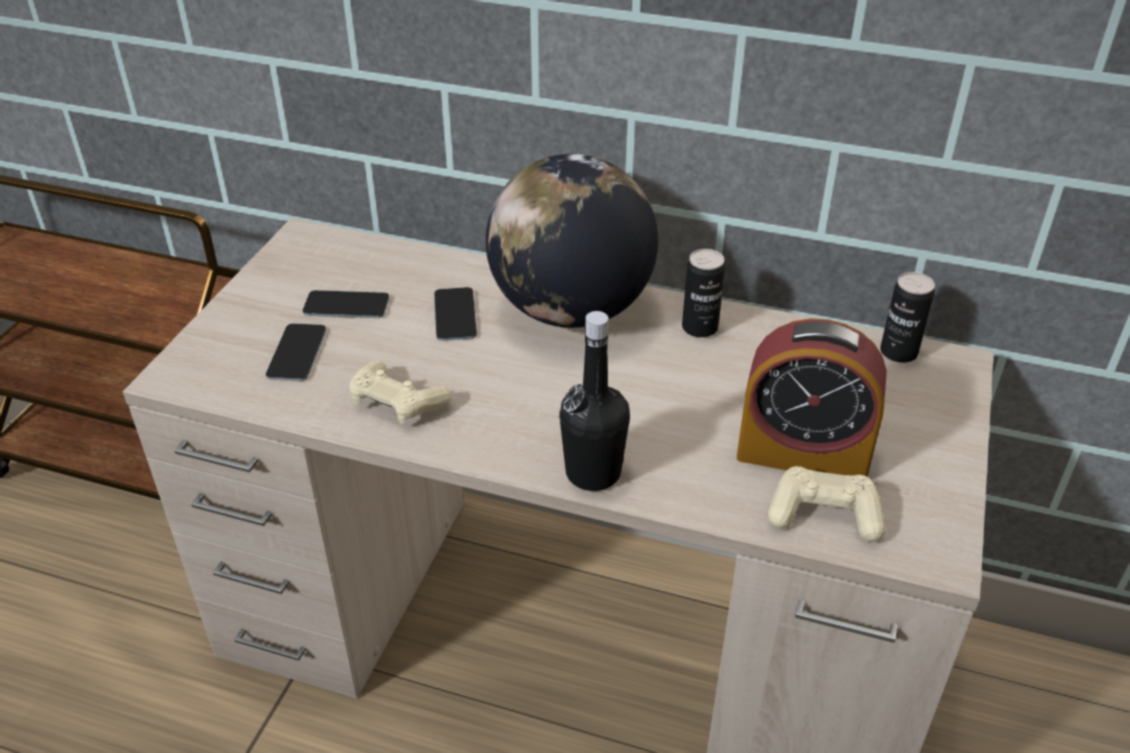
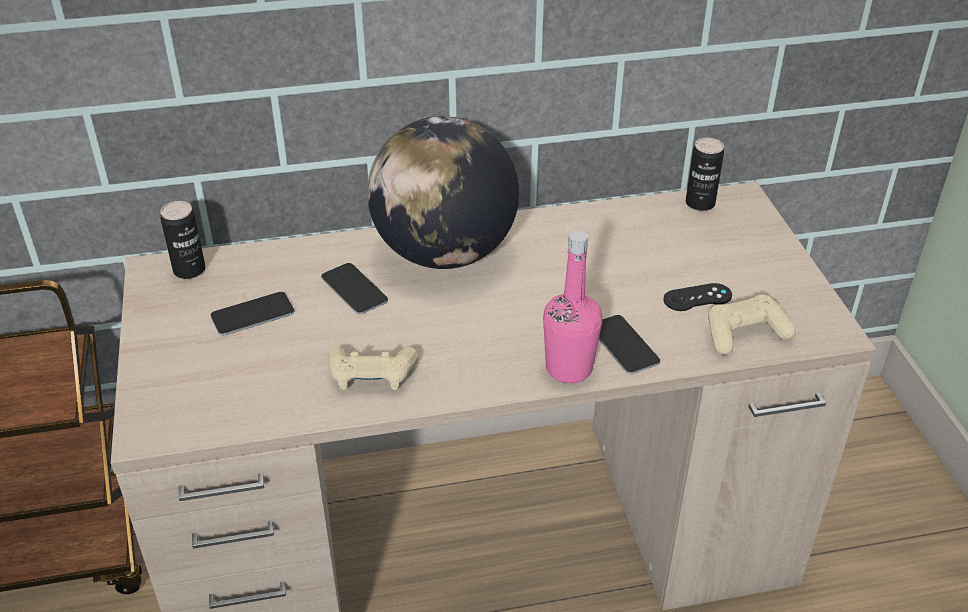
camera: 30 degrees left, 0 degrees up
(297, 353) = (246, 369): phone -> phone (624, 345)
(593, 473) = (569, 368): black bottle -> pink bottle
(699, 328) = (552, 233): can -> can (189, 270)
(803, 454) = (697, 297): alarm clock -> black game controller

